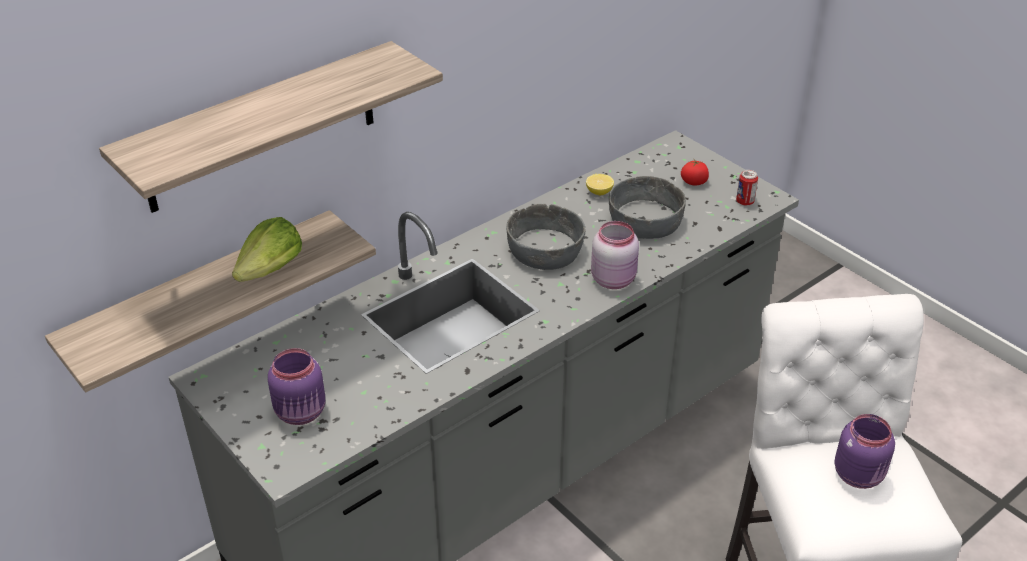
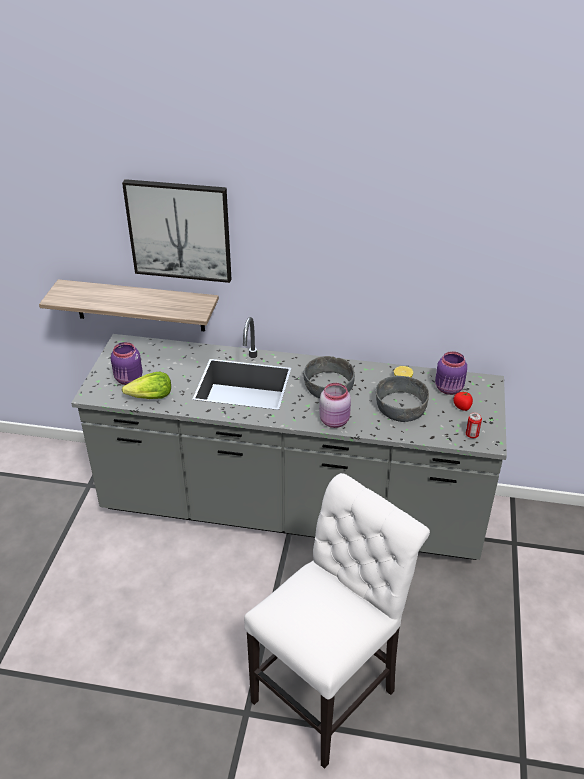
camera: 50 degrees right, 0 degrees up
(261, 128) = (179, 230): shelf -> picture
(271, 269) = (157, 304): lettuce -> lettuce (151, 397)
(859, 475) = (323, 607): purple jar -> purple jar (449, 389)

